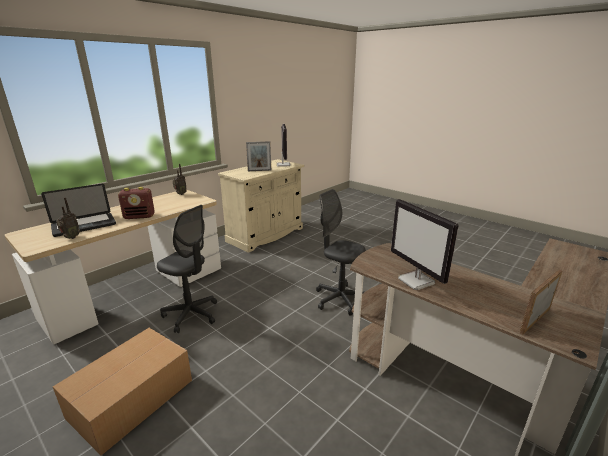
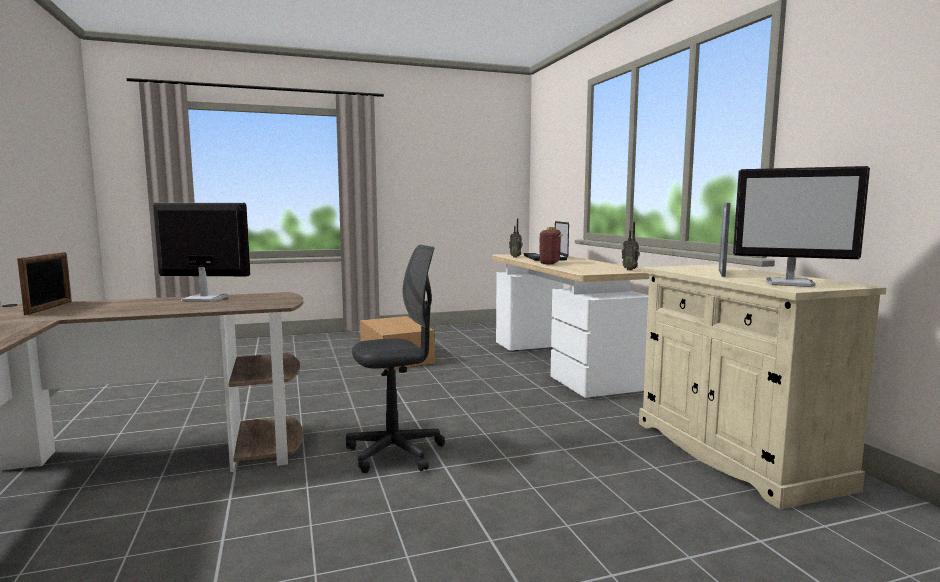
camera: 120 degrees right, 15 degrees down
(191, 314) = (482, 377): grey office chair -> none

